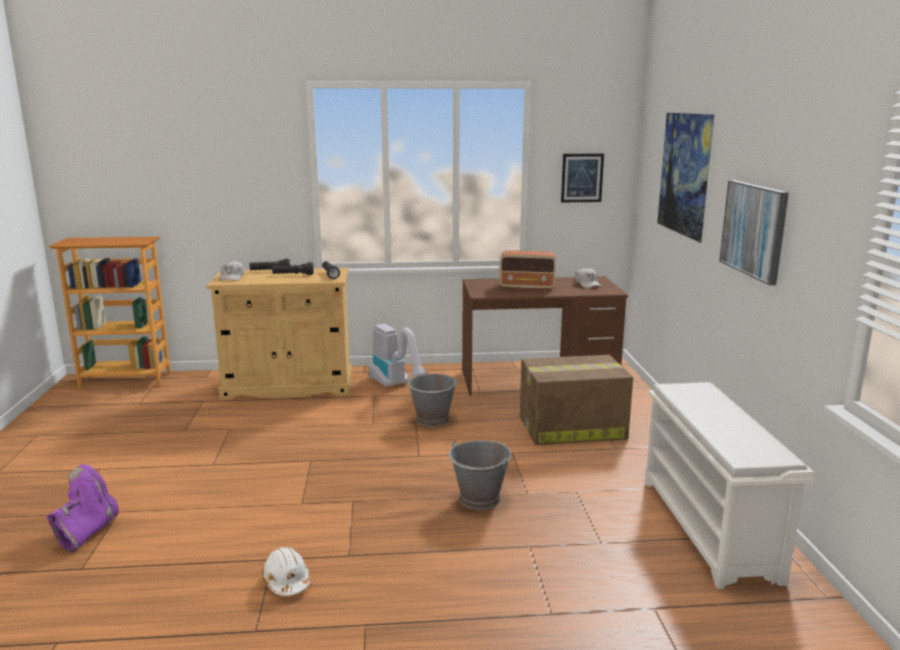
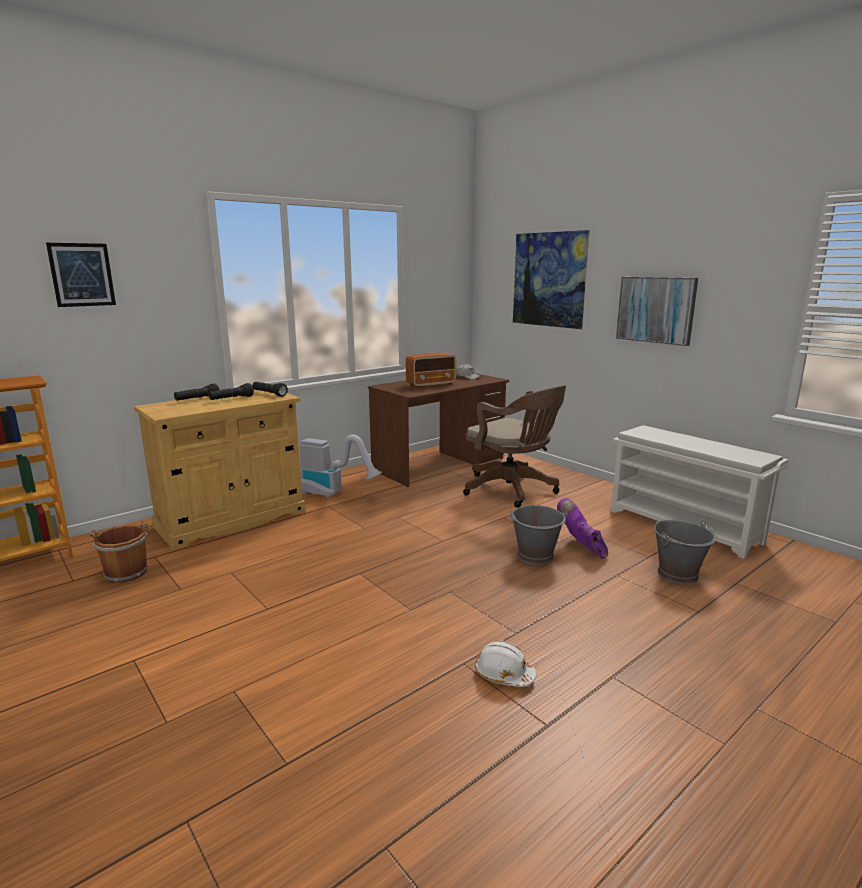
camera: 35 degrees left, 0 degrees up
(87, 532) = (229, 727): purple boot -> purple boot (581, 548)
(172, 407) = (126, 572): none -> brown bucket
(231, 277) = (167, 410): white cap -> none
(433, 420) = (408, 511): grey bucket -> grey bucket (678, 574)
(570, 428) = (513, 490): cardboard box -> brown office chair
(582, 178) = (439, 291): picture -> picture (82, 275)

